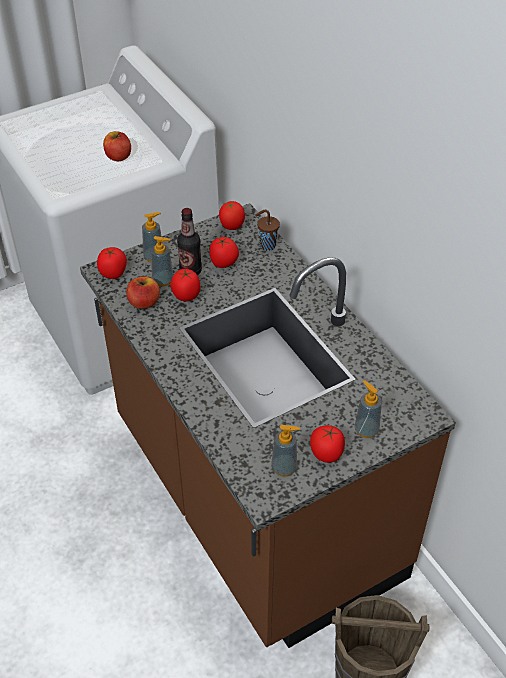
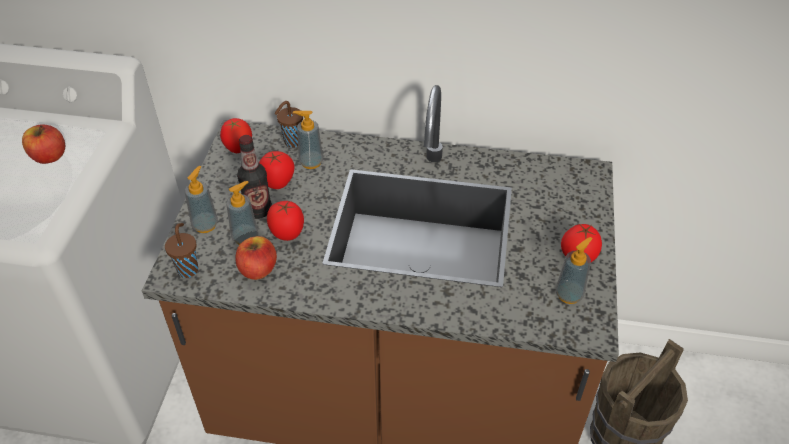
camera: 50 degrees left, 0 degrees up
(113, 274) = (188, 269): tomato -> brown cup
(366, 430) = (573, 216): soap dispenser -> soap dispenser (311, 162)

